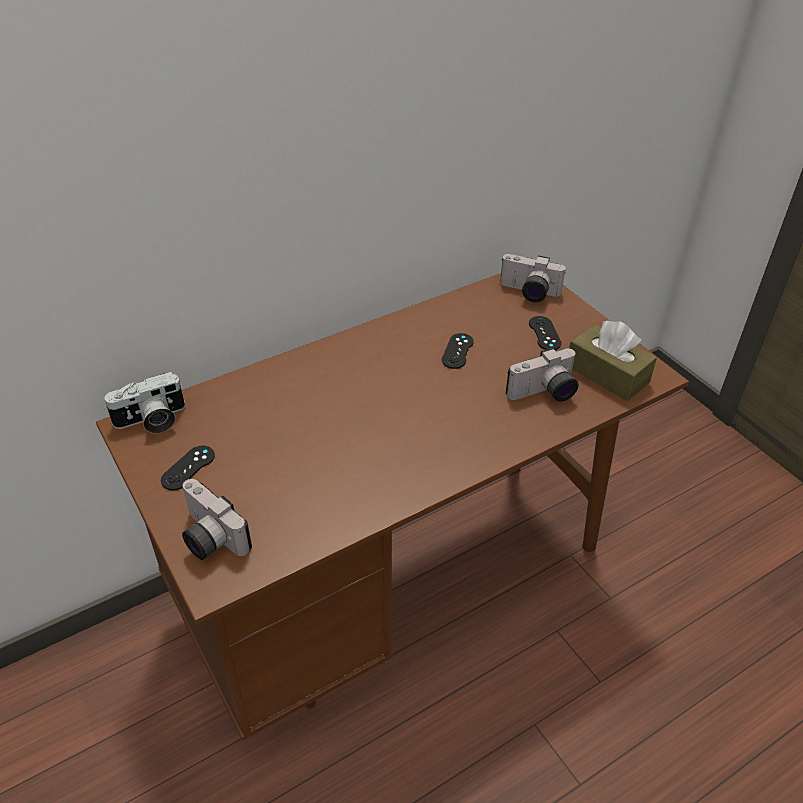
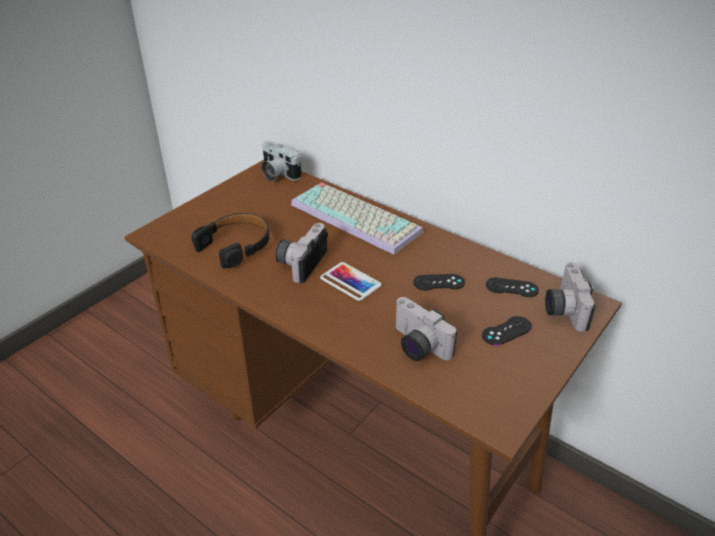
camera: 70 degrees right, 5 degrees down
(188, 468) = (242, 198): black game controller -> black game controller (512, 287)
(208, 538) = (187, 222): camera -> camera (301, 262)
(298, 495) = (236, 245): none -> black headphones
(308, 375) = (358, 217): none -> keyboard
(425, 412) = (350, 281): none -> phone
(607, 374) = (476, 386): brown tissue box -> none

